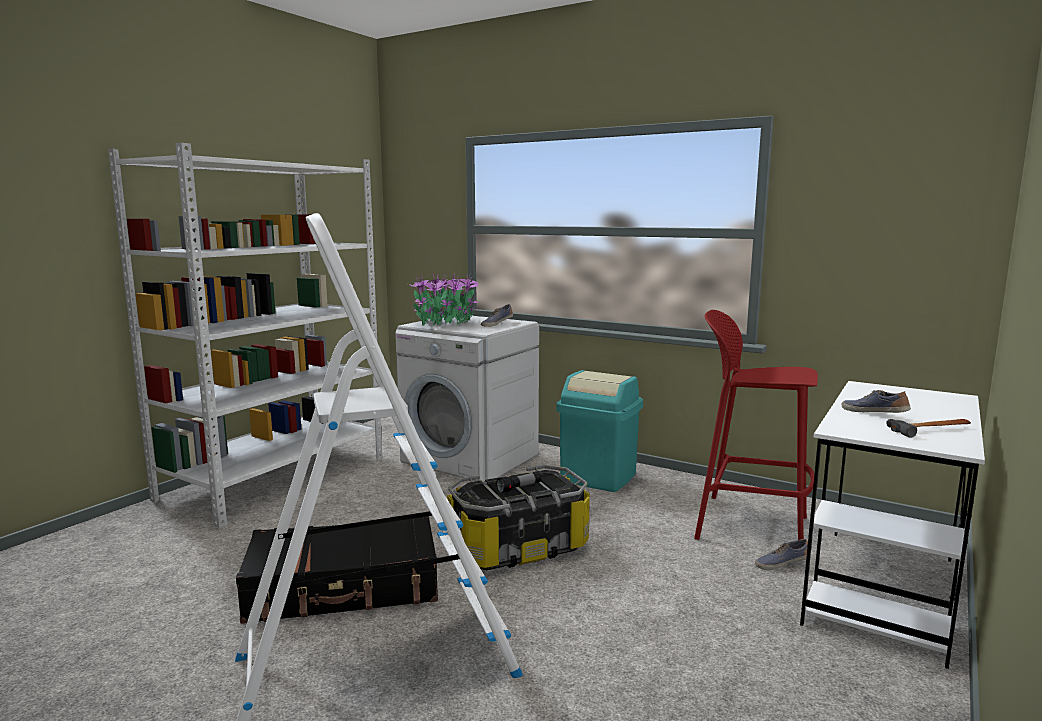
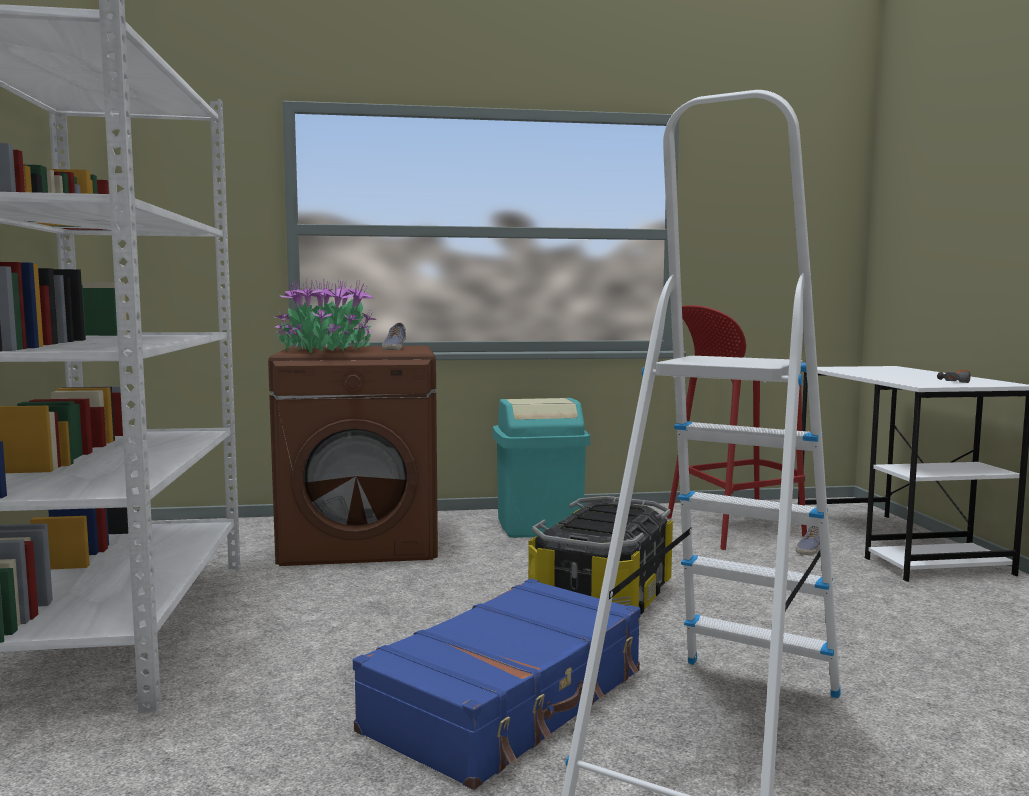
camera: 40 degrees left, 5 degrees down
(344, 587) = (510, 701): black suitcase -> blue suitcase
(469, 459) = (362, 543): white washing machine -> brown washing machine
(519, 488) = (607, 521): flashlight -> none
(874, 413) = (898, 377): shoe -> none

